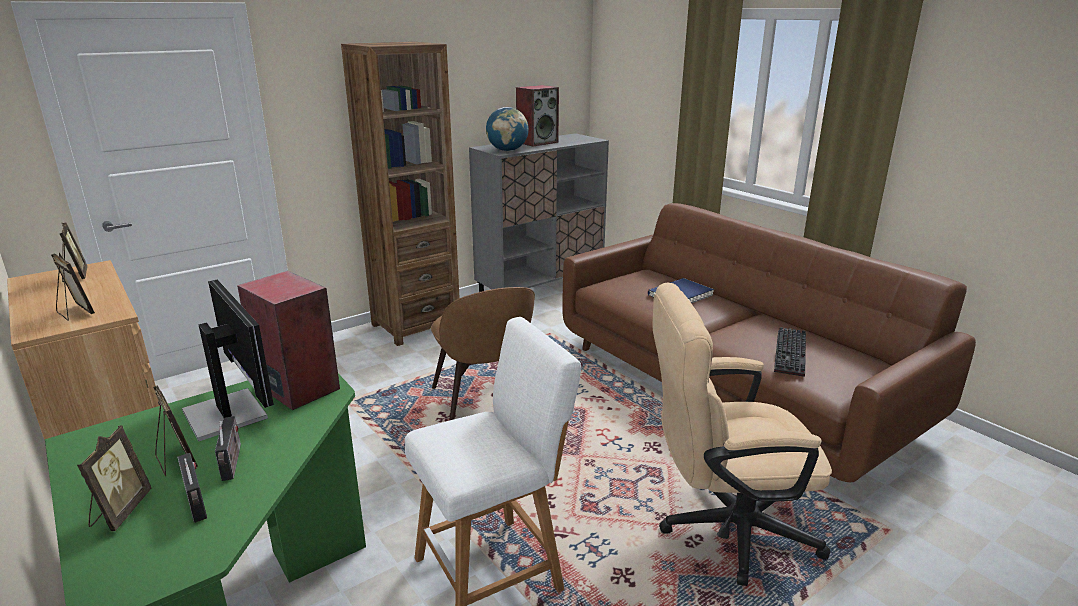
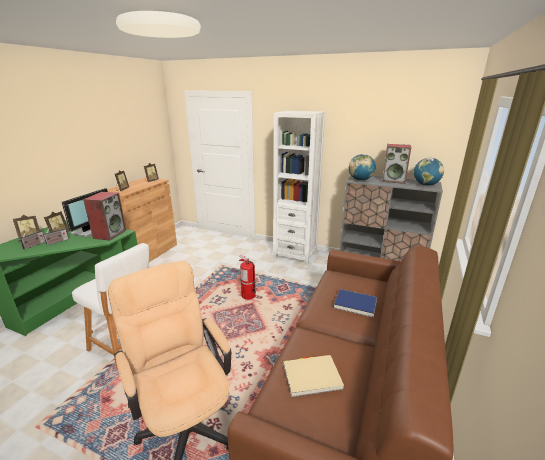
camera: 60 degrees right, 0 degrees up
(416, 325) = (295, 254): brown bookcase -> white bookcase
(484, 401) = (248, 296): brown chair -> fire extinguisher
(577, 139) = (425, 185): none -> globe
(792, 354) = (311, 377): keyboard -> beige book

